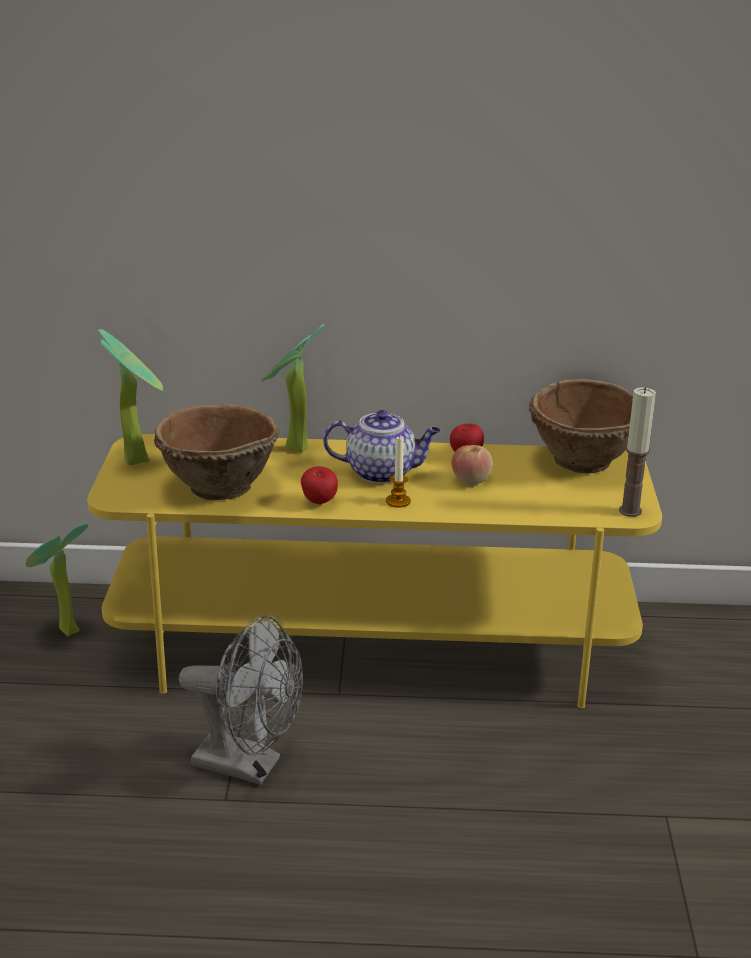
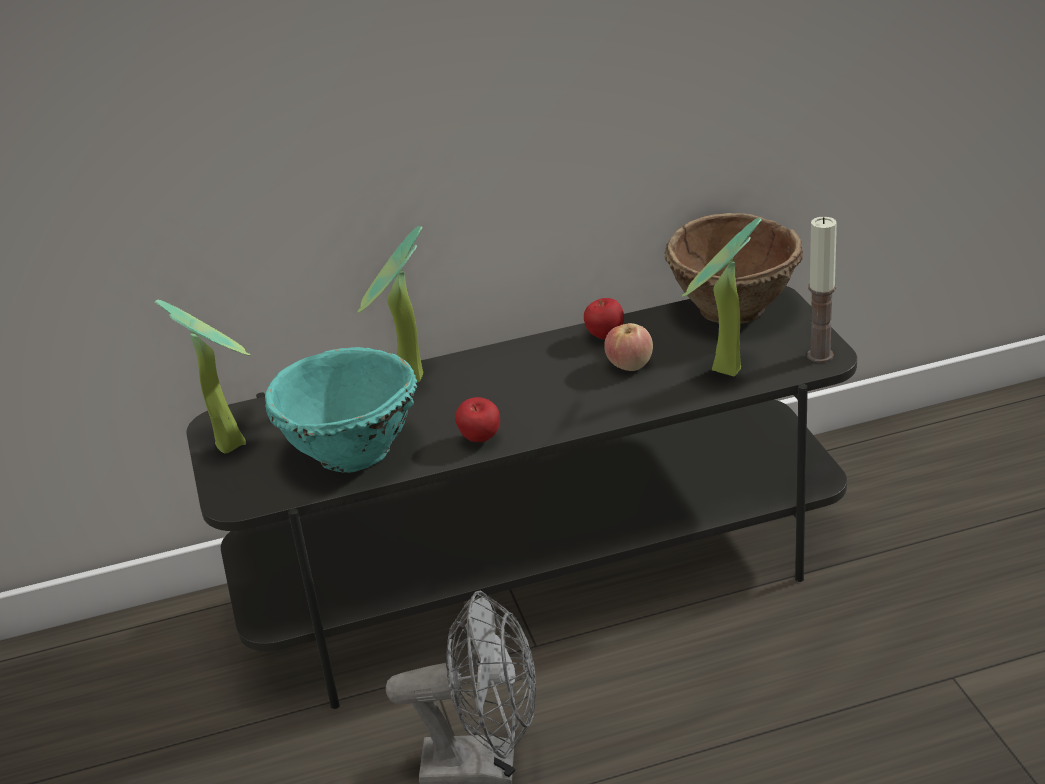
camera: 15 degrees left, 5 degrees up
(63, 631) = (173, 668): potted plant -> potted plant (721, 373)
(218, 487) = (350, 453): brown bowl -> turquoise bowl
(375, 648) = (544, 578): yellow tv stand -> grey tv stand
(382, 472) = (526, 382): teapot -> none
(398, 501) = (567, 413): candle -> none

